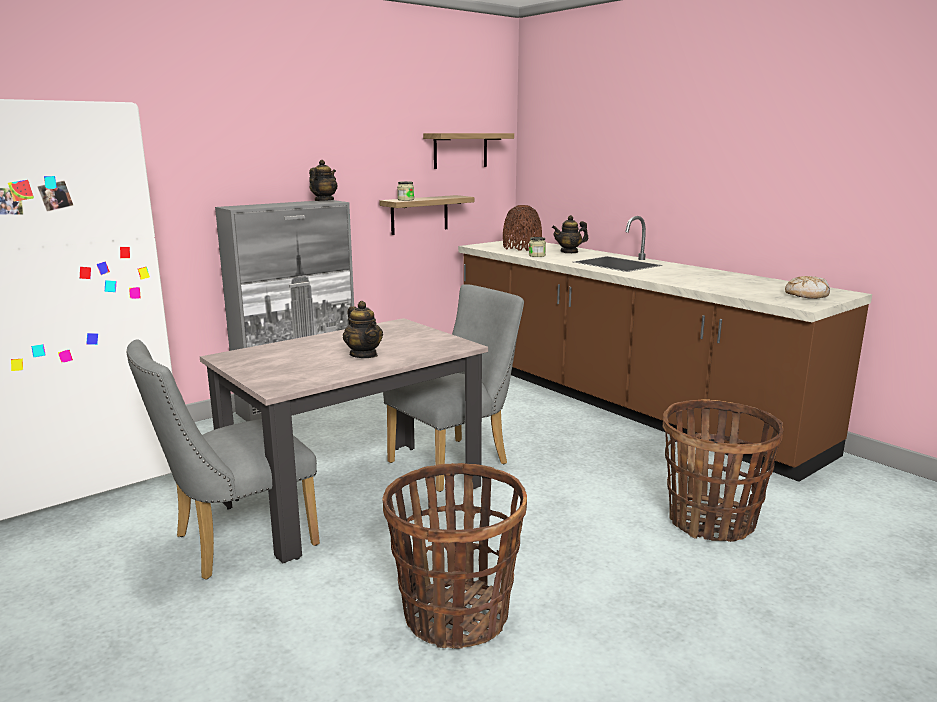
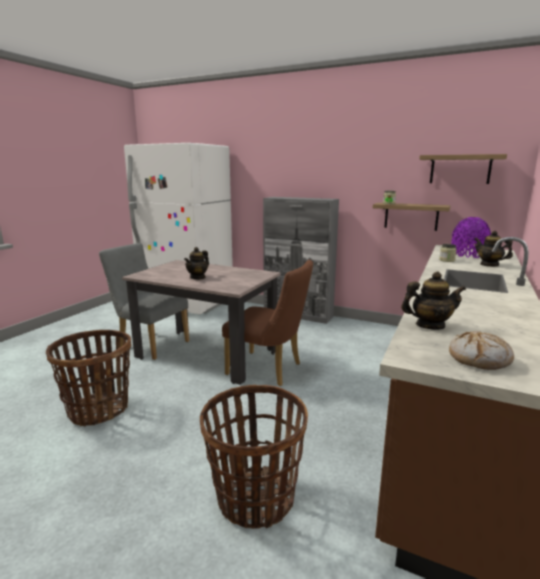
camera: 65 degrees right, 0 degrees up
(323, 200) = (328, 198): teapot -> teapot (430, 325)
(456, 461) = (269, 370): grey chair -> brown chair
(522, 248) = (468, 254): brown vase -> purple vase

